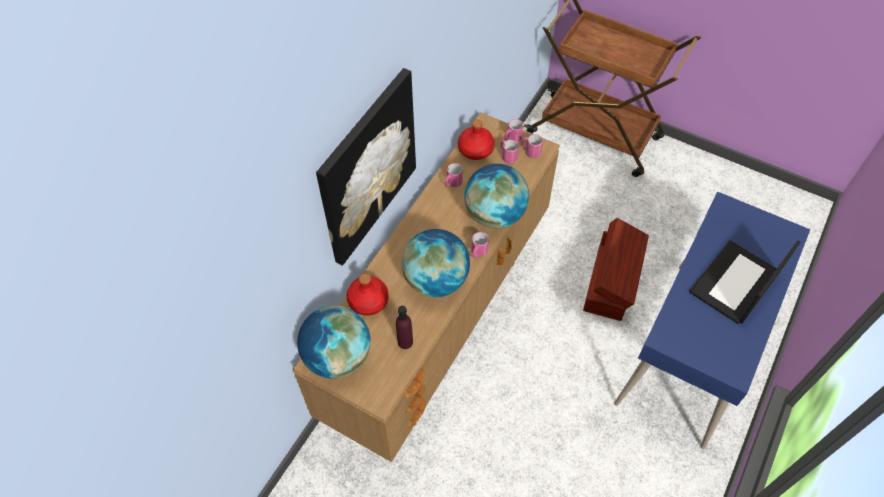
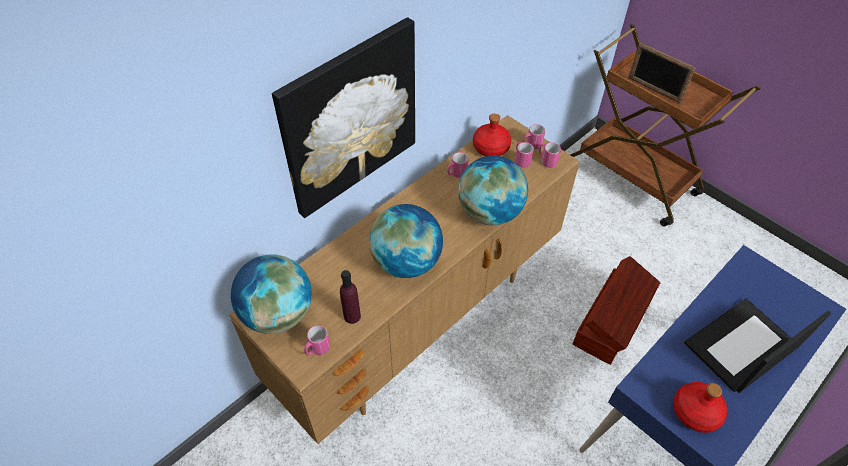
camera: 15 degrees right, 5 degrees down
(368, 300) = (330, 265): red bottle -> red bottle (695, 411)
(478, 253) = (459, 245): pink mug -> pink mug (317, 349)
(605, 54) = (654, 90): none -> picture frame

